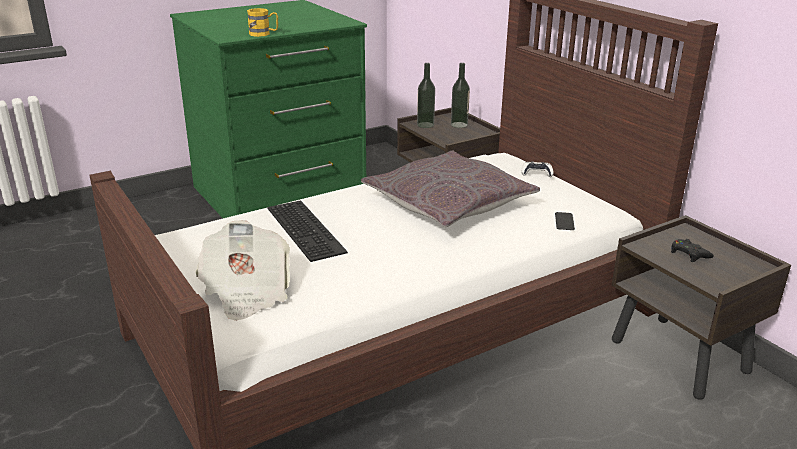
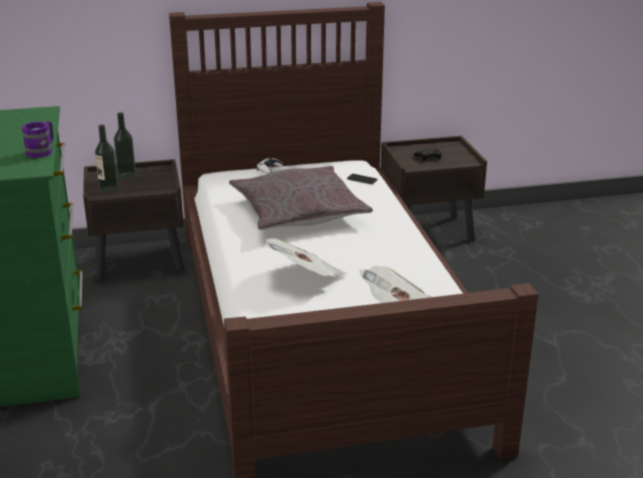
camera: 70 degrees left, 0 degrees up
(264, 34) = (42, 151): yellow mug -> purple mug
(308, 229) = (306, 277): keyboard -> newspaper

